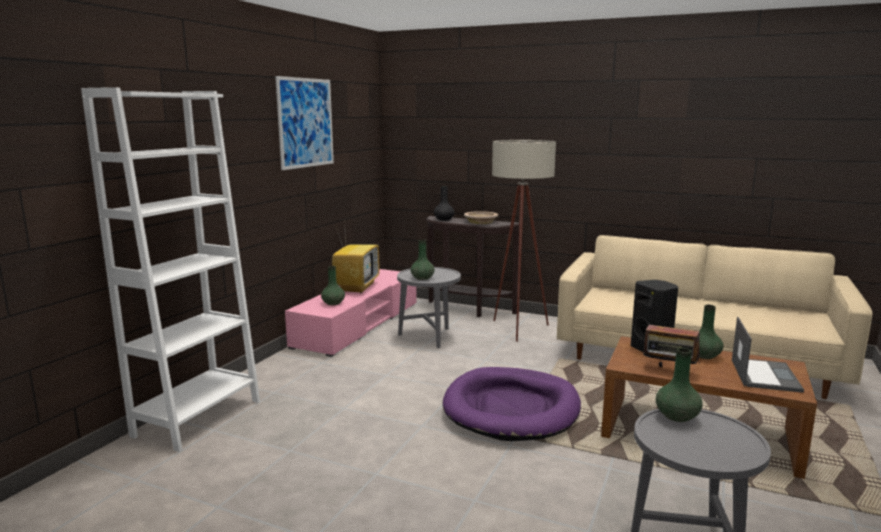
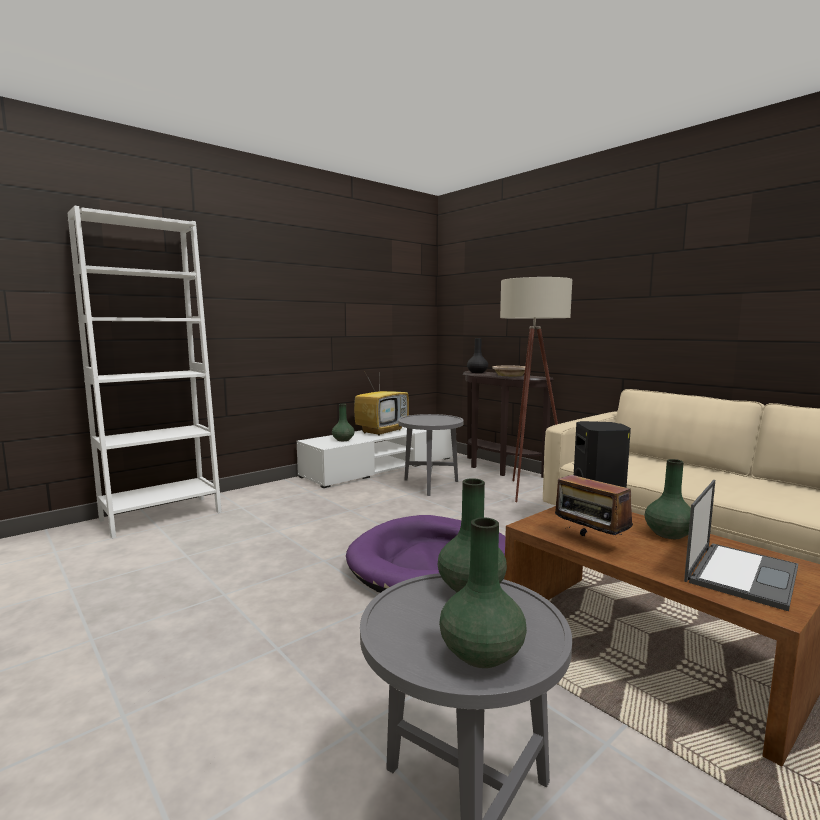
camera: 25 degrees right, 5 degrees down
(306, 123) = (334, 271): picture -> none
(358, 324) = (380, 467): pink tv stand -> white tv stand
(422, 278) = (420, 421): green vase -> green vase (482, 653)

